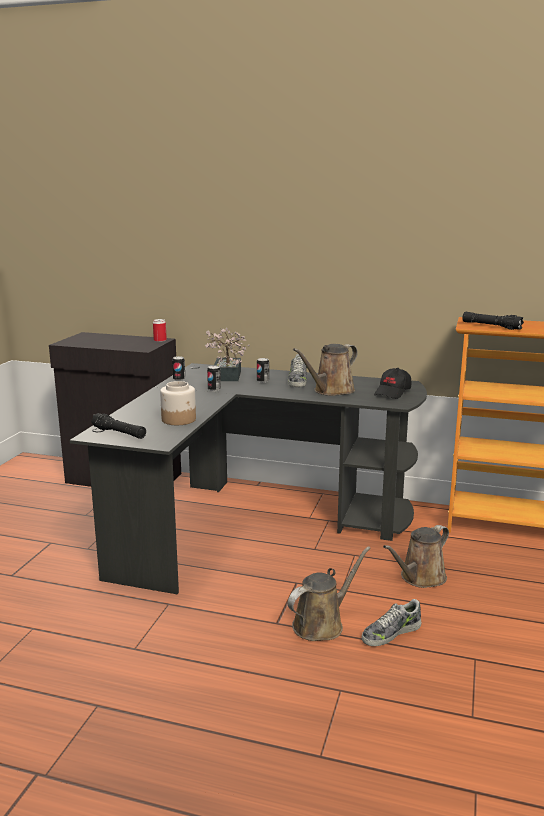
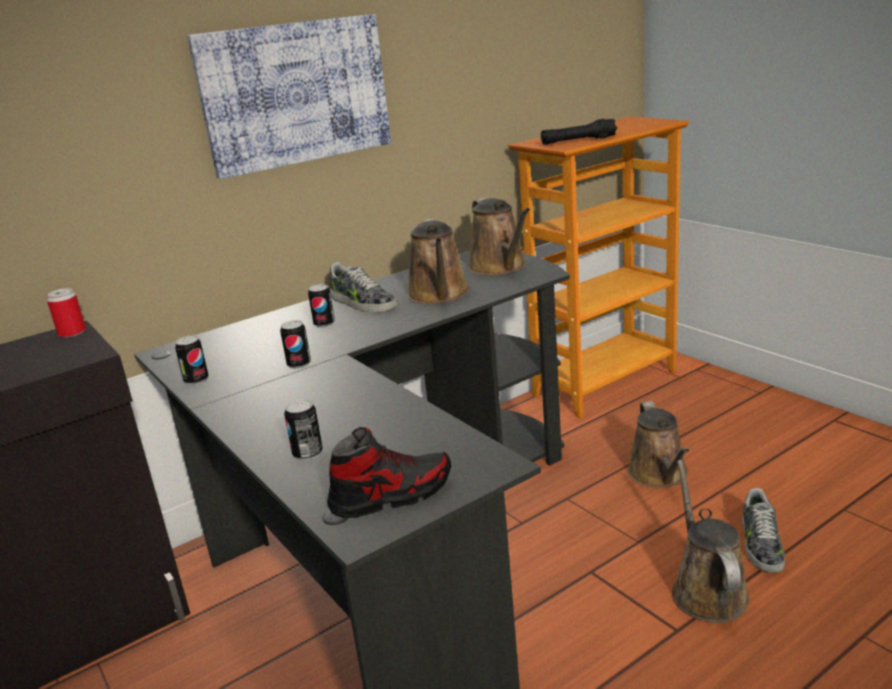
camera: 50 degrees left, 5 degrees up
(119, 433) = (391, 495): black flashlight -> shoe
(138, 413) = (308, 454): none -> can
(179, 420) = (398, 423): jar -> none
(226, 377) = (258, 343): potted plant -> none
(307, 252) = (295, 93): none -> picture
(393, 392) = (500, 267): black cap -> brown watering can

